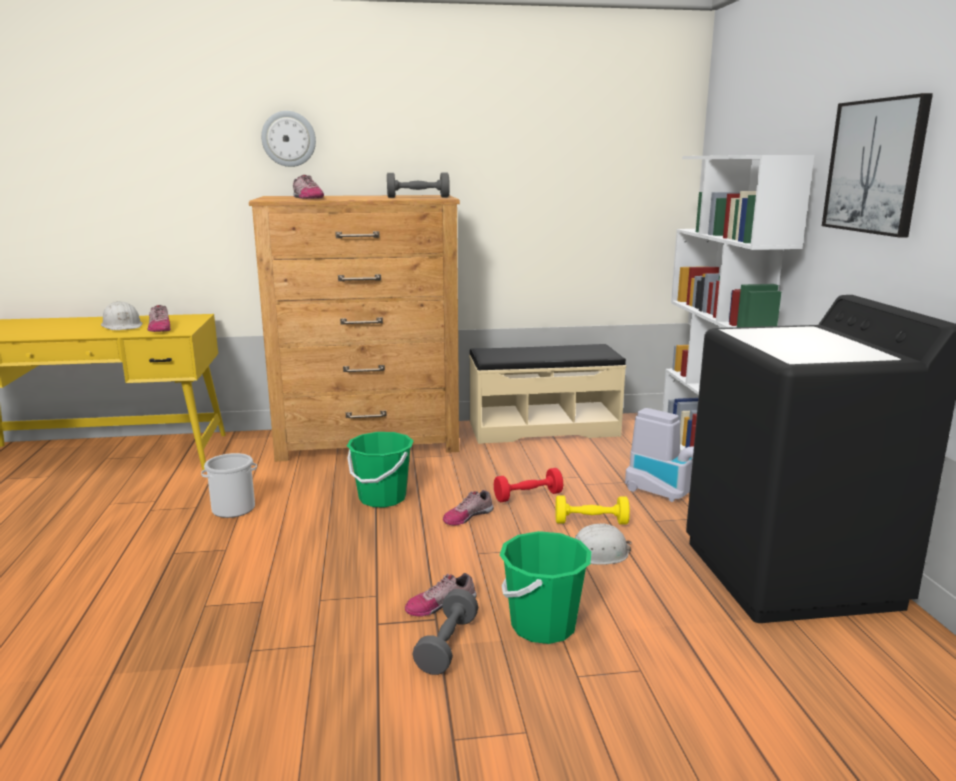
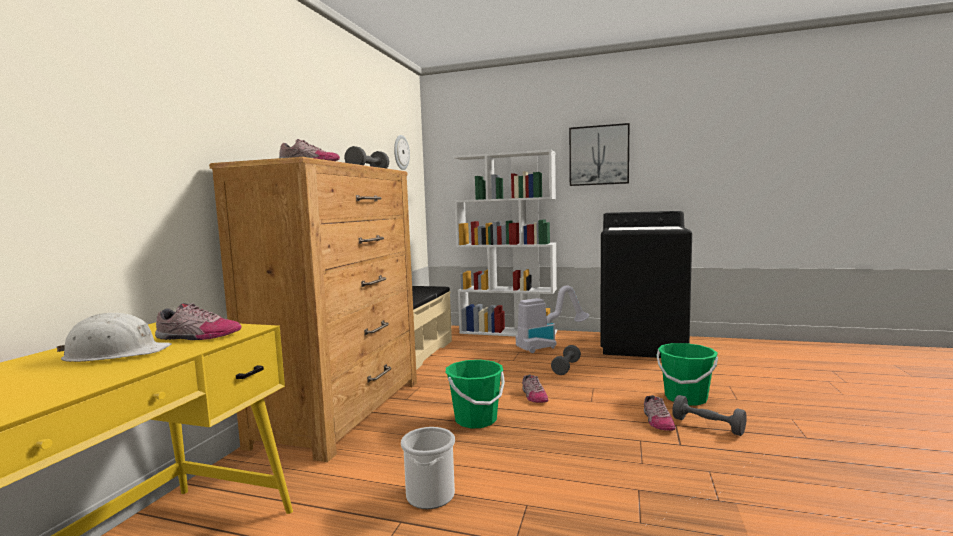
camera: 65 degrees left, 10 degrees down
(288, 139) = (227, 102): wall clock -> wall clock (401, 152)
(528, 496) = (517, 376): red dumbbell -> none
(591, 522) = (566, 368): yellow dumbbell -> grey dumbbell
(597, 553) = (606, 373): white hard hat -> none

